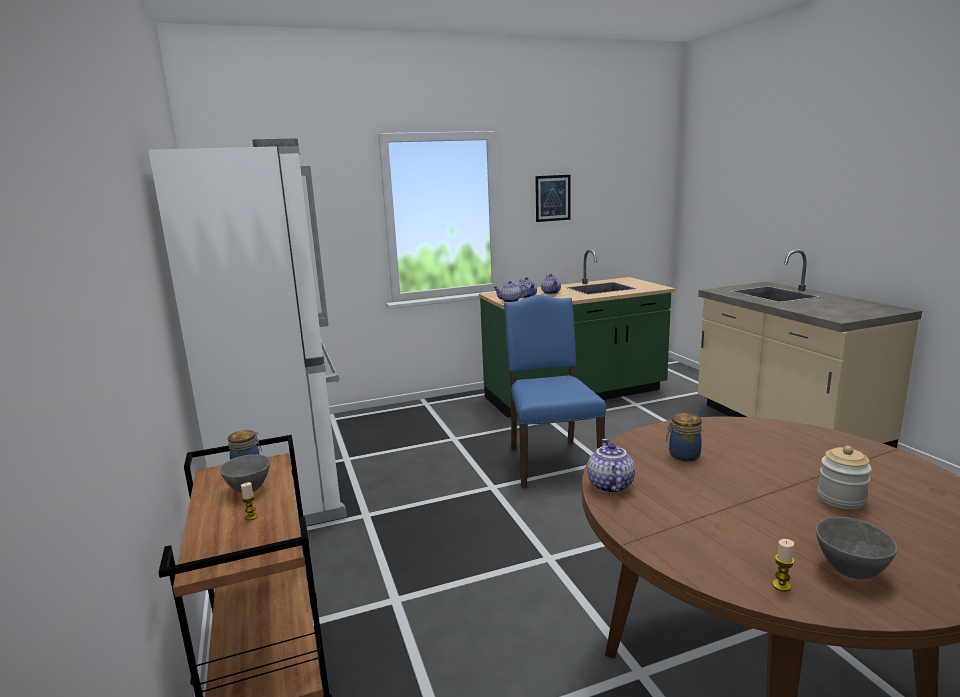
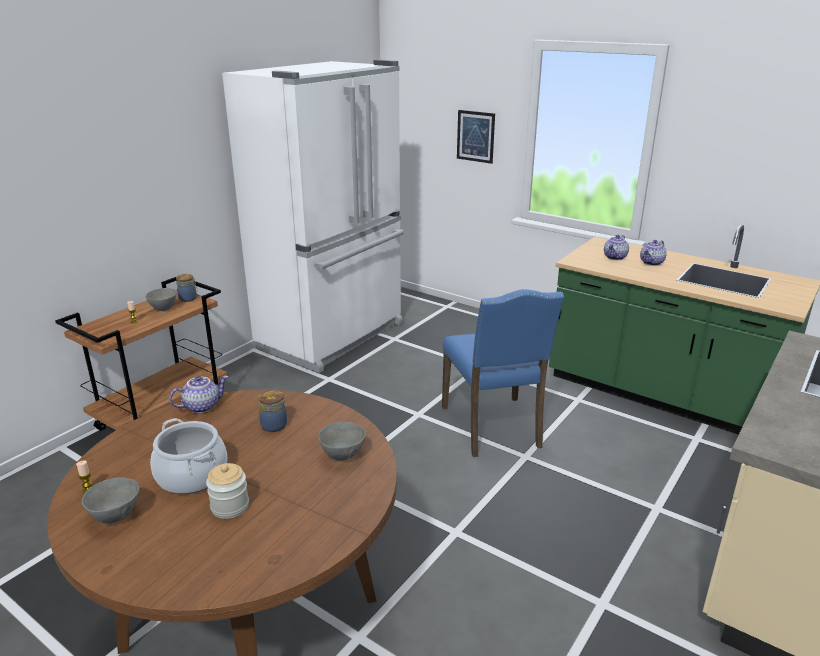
camera: 55 degrees right, 10 degrees up
(510, 301) = (583, 256): teapot -> none
(551, 461) = (493, 427): blue chair -> blue chair turned 120 degrees clockwise
(553, 198) = (737, 142): picture -> picture (475, 136)
(761, 436) = (343, 455): none -> grey bowl
(769, 511) = (192, 475): none -> cooking pot

